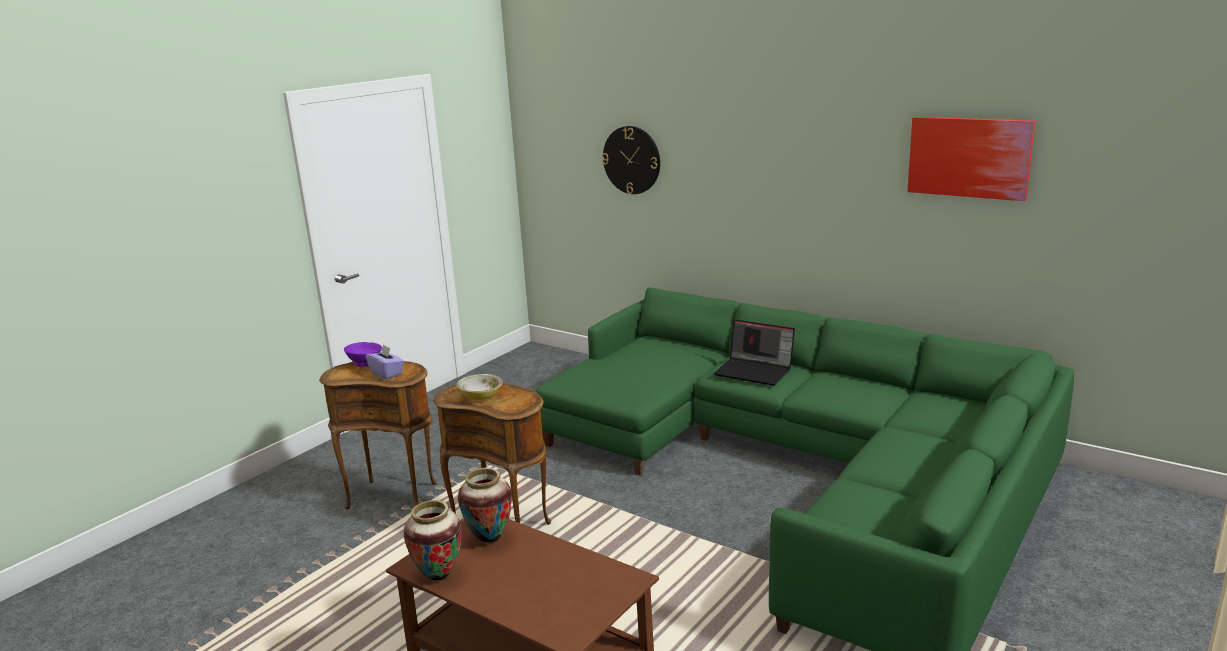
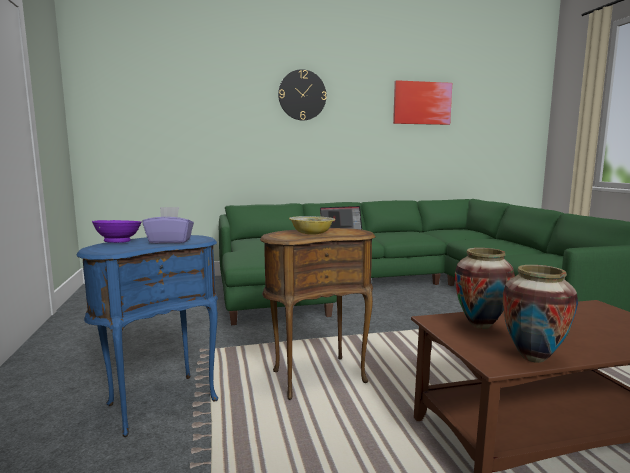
camera: 50 degrees left, 10 degrees down
(394, 495) = (160, 402): brown side table -> blue side table
(631, 160) = (197, 112): wall clock -> wall clock (302, 95)

